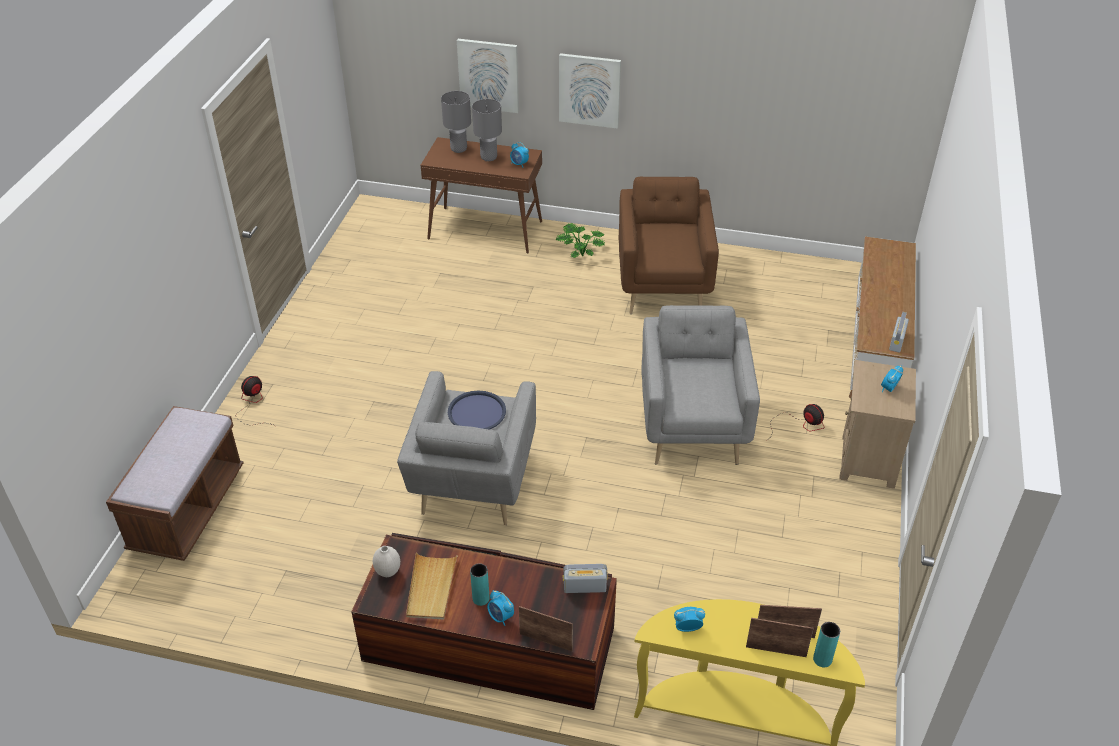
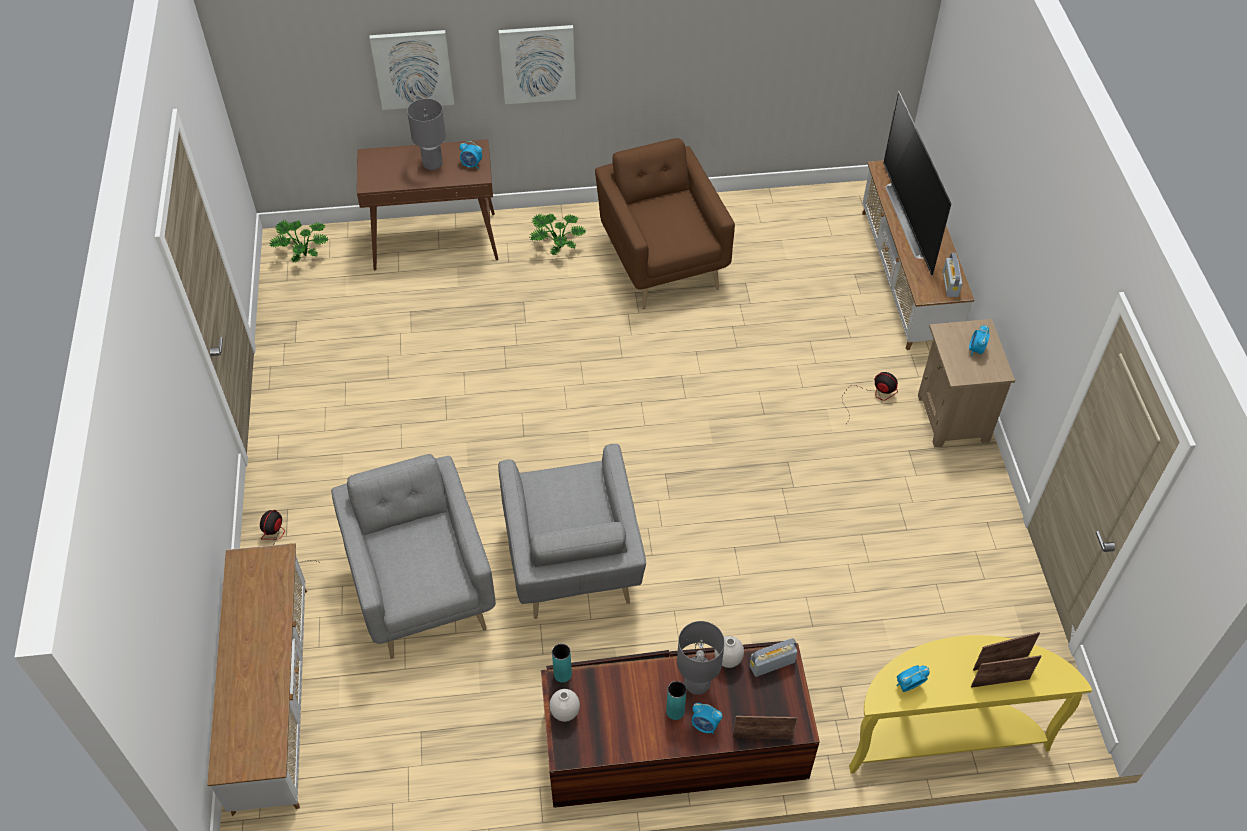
camera: 20 degrees left, 10 degrees up
(188, 510) = (272, 696): brown bench -> tv stand
(380, 217) = (303, 254): none -> potted plant
(431, 588) = (619, 717): beige tray -> none
(459, 150) = (392, 162): grey table lamp -> grey table lamp (697, 685)
(476, 412) = (566, 494): blue tray -> none
(547, 573) = (727, 660): none -> white vase
(693, 423) = (766, 424): grey armchair -> grey armchair (423, 587)
(822, 659) = (1044, 676): turquoise vase -> turquoise vase (562, 674)
(885, 286) = (912, 219): none -> television

